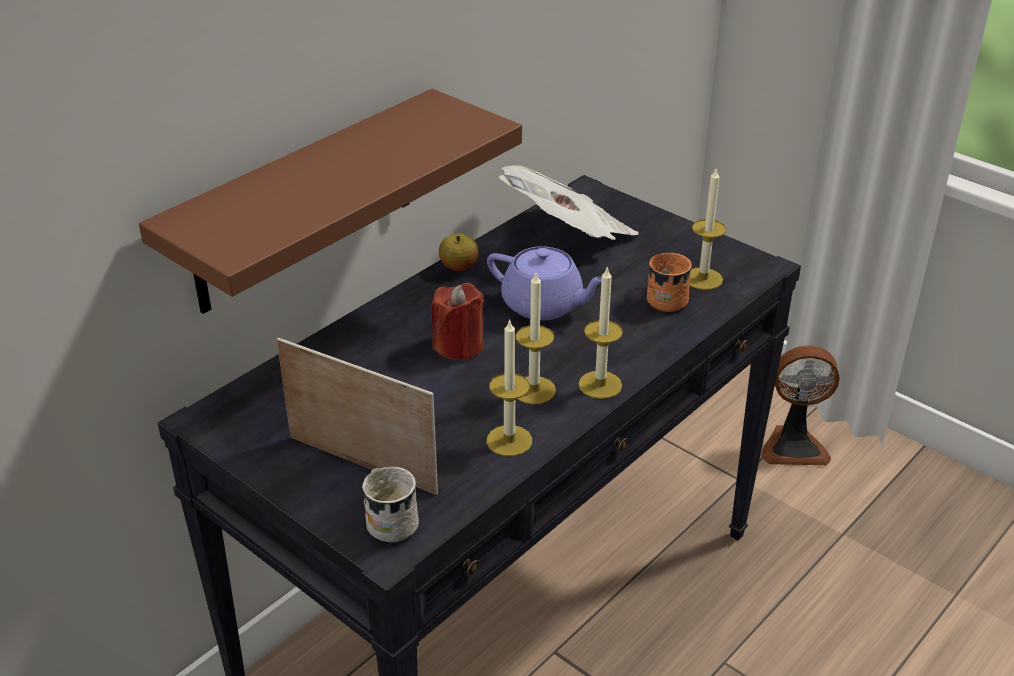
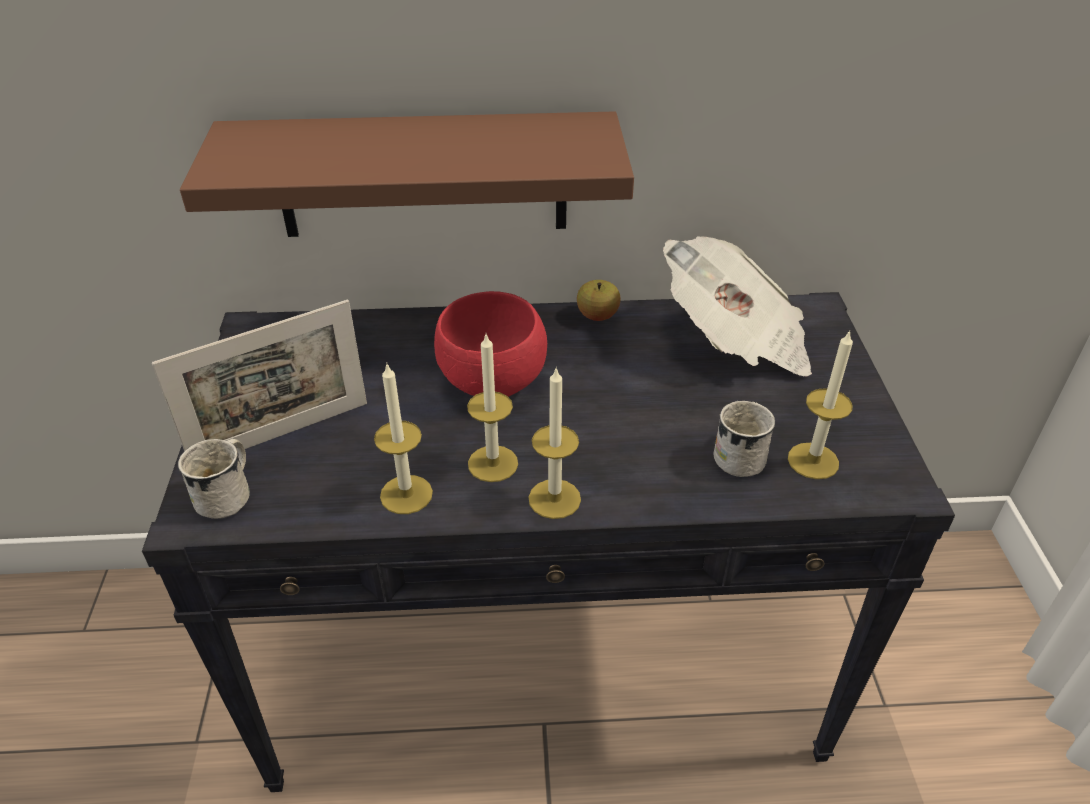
camera: 45 degrees right, 5 degrees up
(362, 464) = (282, 434): picture frame -> picture frame turned 75 degrees clockwise
(459, 346) = (495, 384): red candle -> red bowl
(544, 305) = (618, 392): purple teapot -> none
(664, 298) = (742, 455): orange mug -> white mug
(793, 446) = (984, 716): fan -> none

